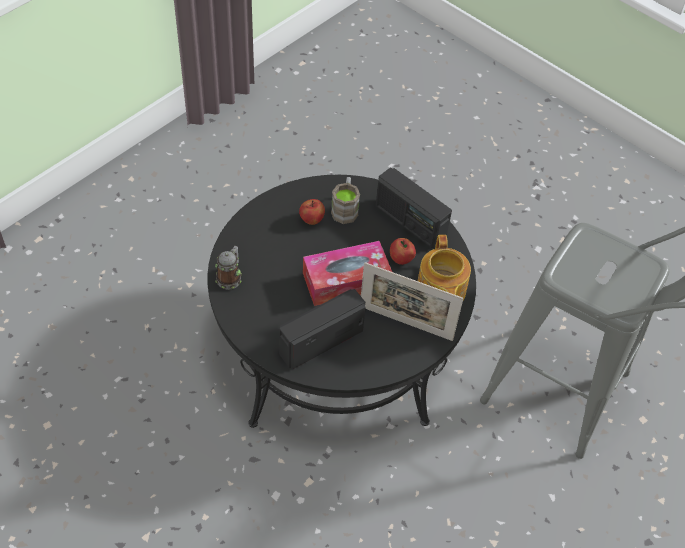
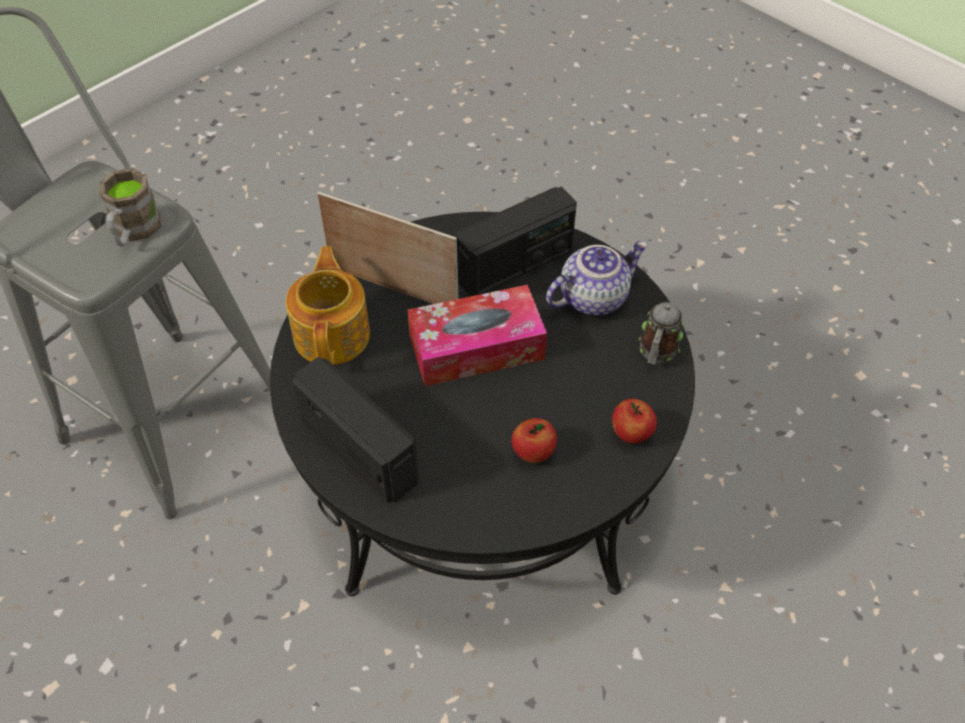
camera: 175 degrees left, 0 degrees up
(267, 316) = (593, 297): none -> teapot
(345, 208) = (473, 475): brown mug -> brown mug (134, 231)
(401, 259) = (386, 382): apple -> apple (631, 433)

